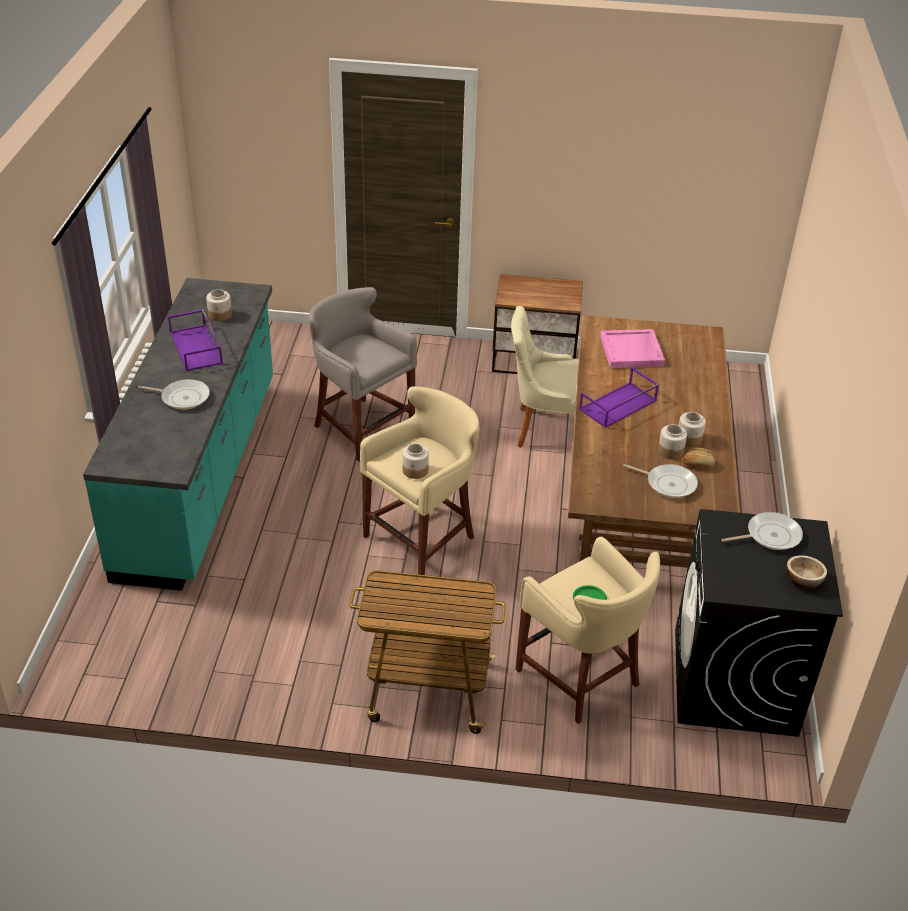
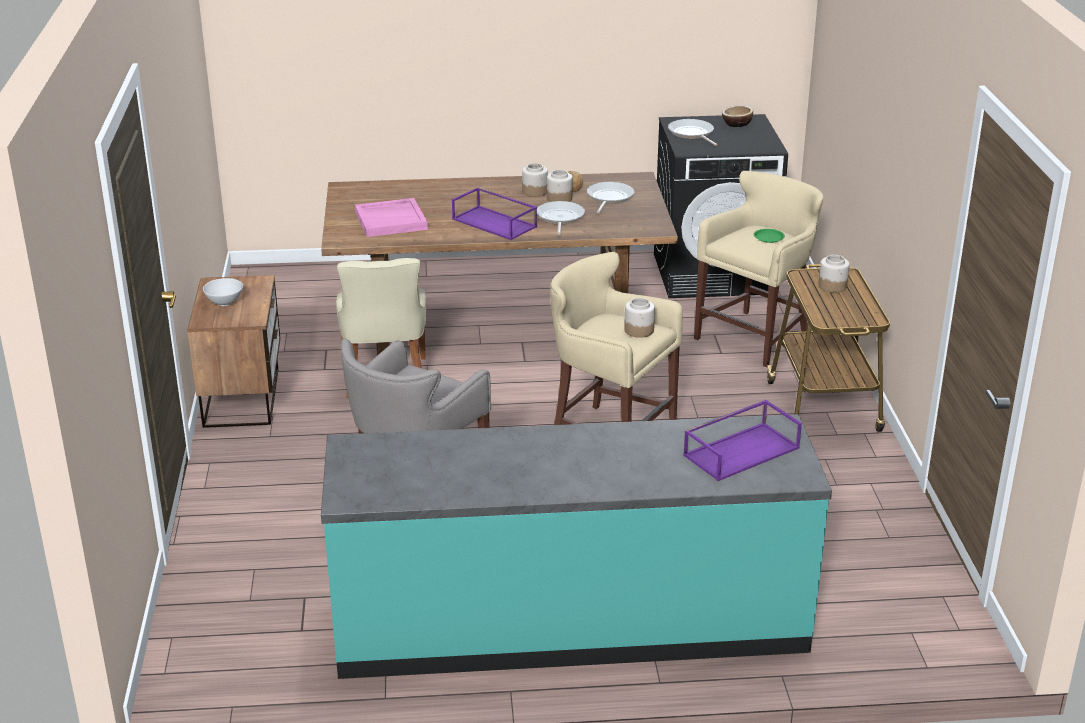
camera: 100 degrees left, 10 degrees down
(182, 397) = (636, 451): frying pan -> frying pan (559, 218)
(197, 348) = (516, 463): purple tray -> purple tray (741, 451)
(220, 315) = (424, 461): jar -> jar (832, 286)
(535, 288) = (224, 303): none -> white bowl

